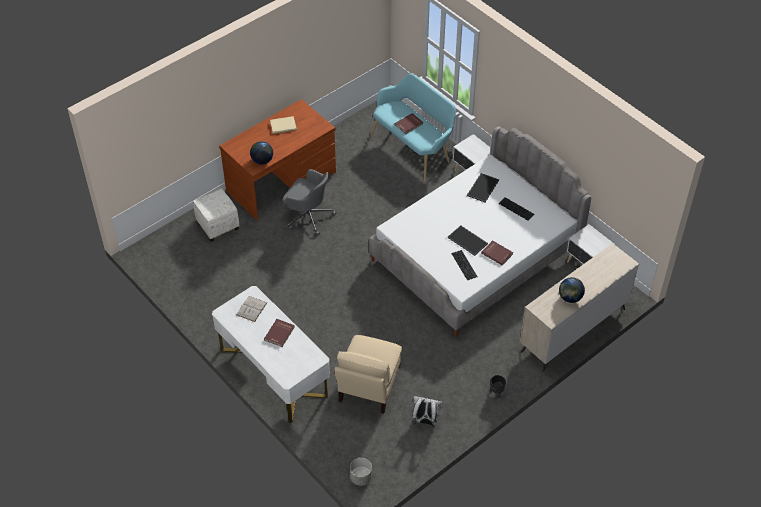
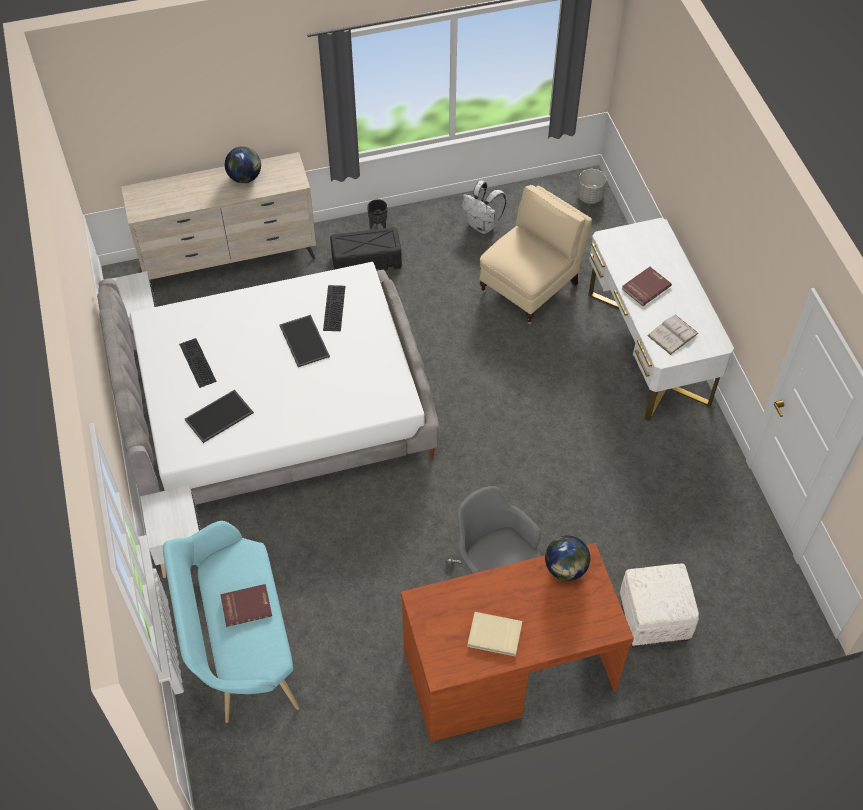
camera: 155 degrees left, 5 degrees up
(486, 363) = (367, 261): none -> black storage box
(497, 253) = (277, 307): red book -> none

